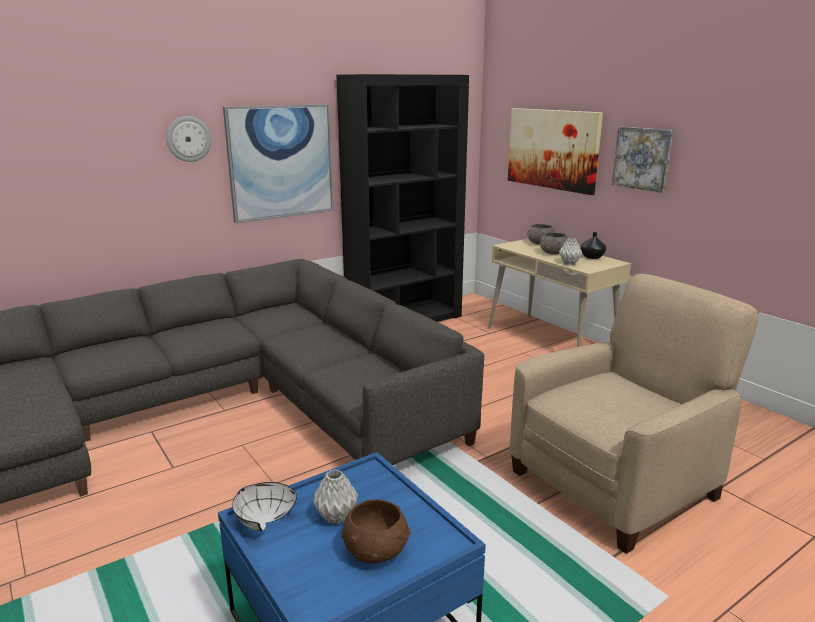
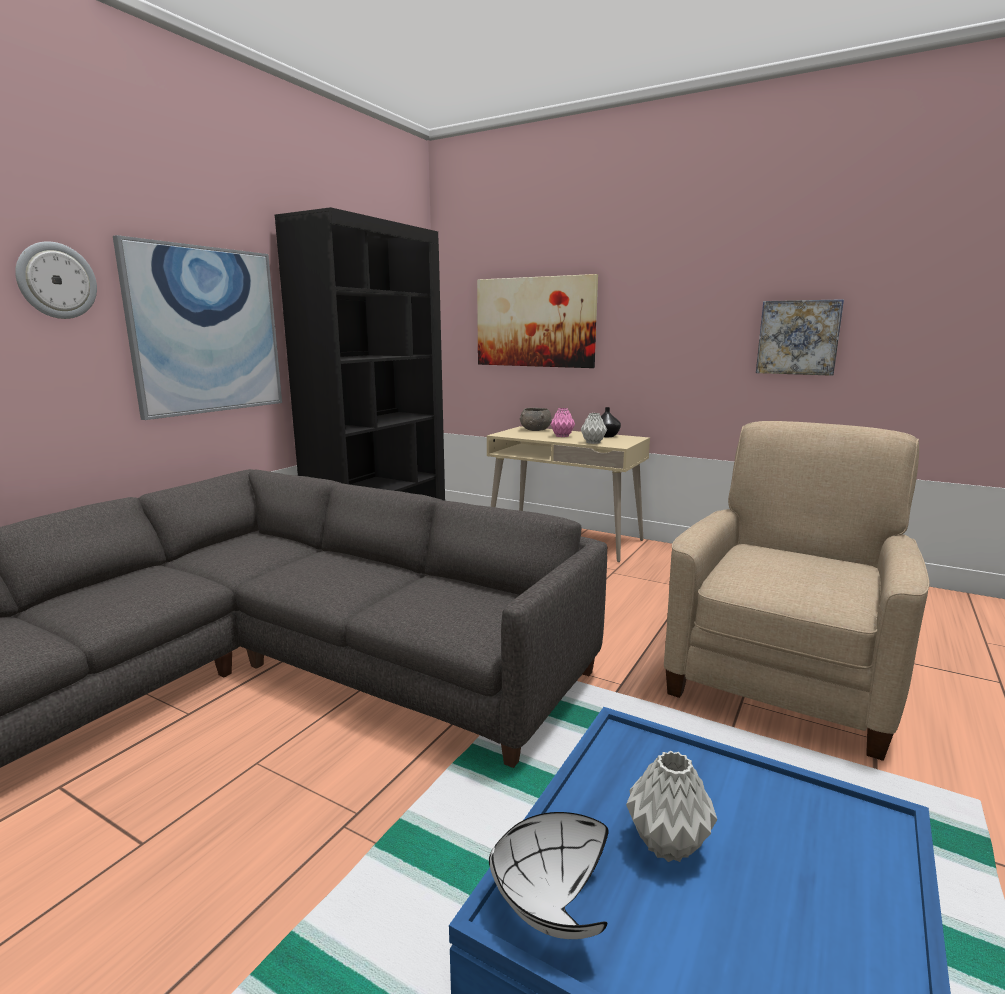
camera: 25 degrees left, 5 degrees down
(377, 551) = (806, 887): brown bowl -> none
(553, 253) = (562, 436): grey bowl -> pink vase
(642, 158) = (652, 321): picture -> picture (798, 337)

